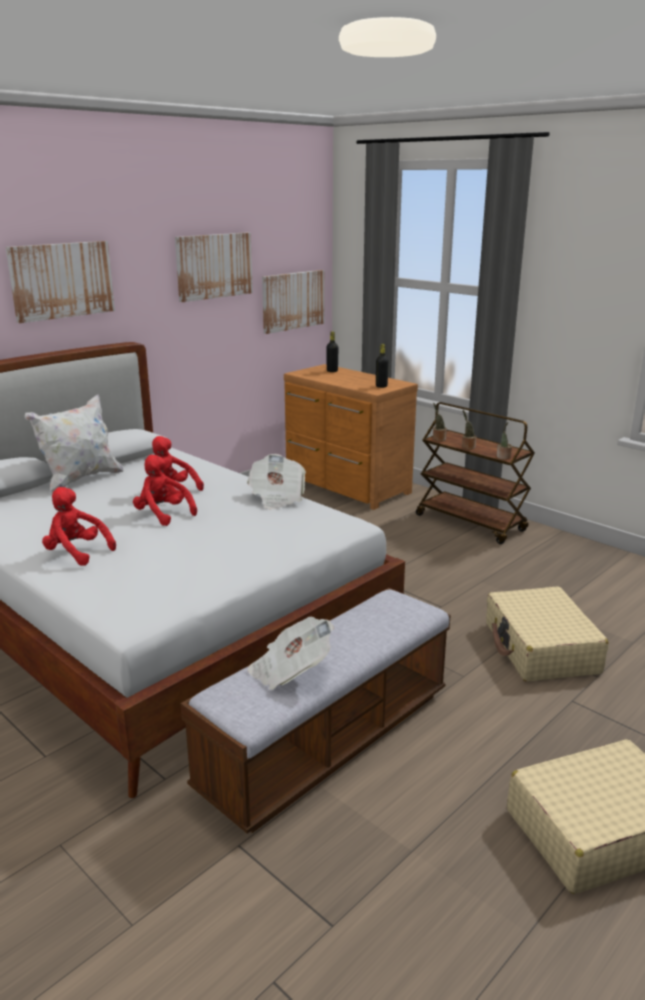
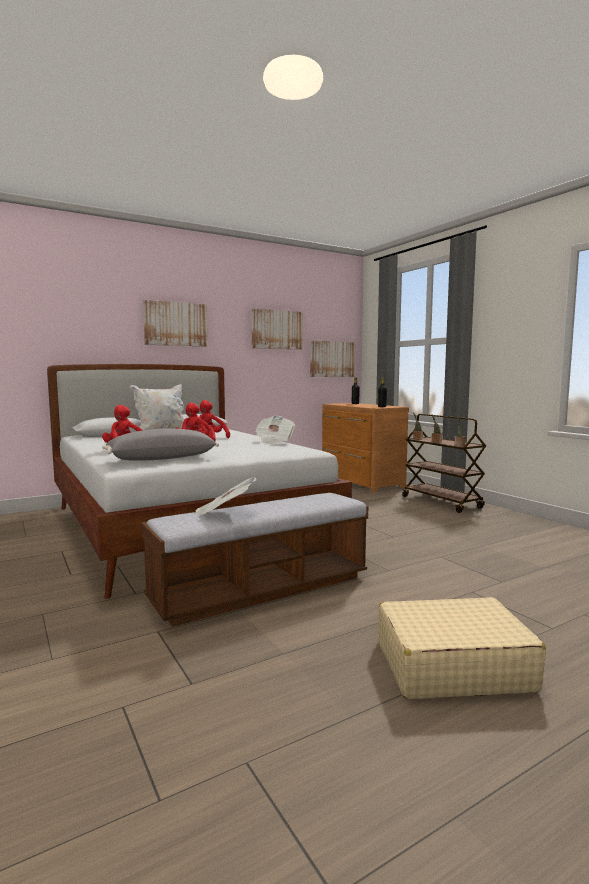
camera: 15 degrees right, 15 degrees down
(161, 582) = (161, 458): none -> grey pillow
(540, 648) = (461, 563): beige suitcase -> none

